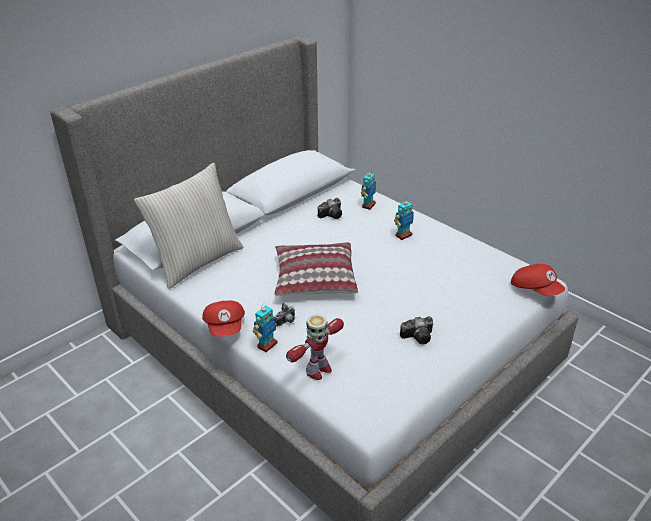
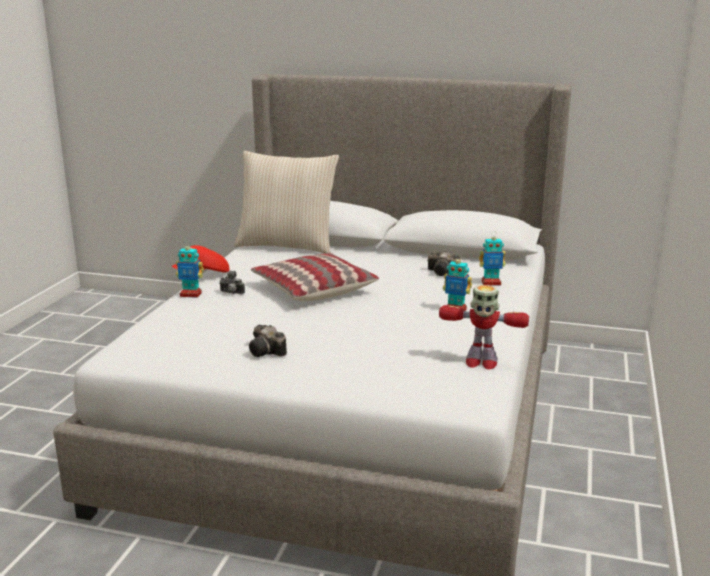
camera: 60 degrees right, 15 degrees down
(318, 370) = (168, 319): toy robot -> toy robot (480, 362)
(535, 289) = (445, 403): red cap -> none

